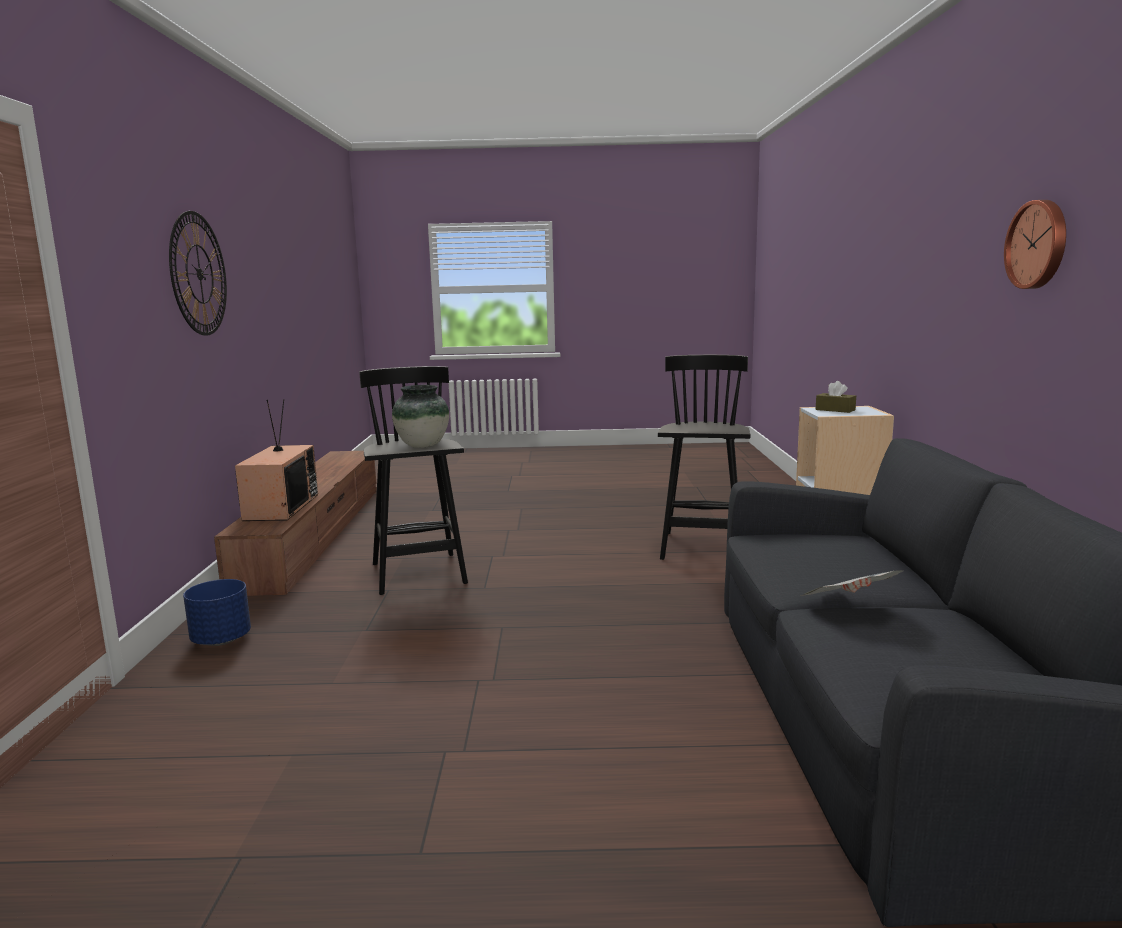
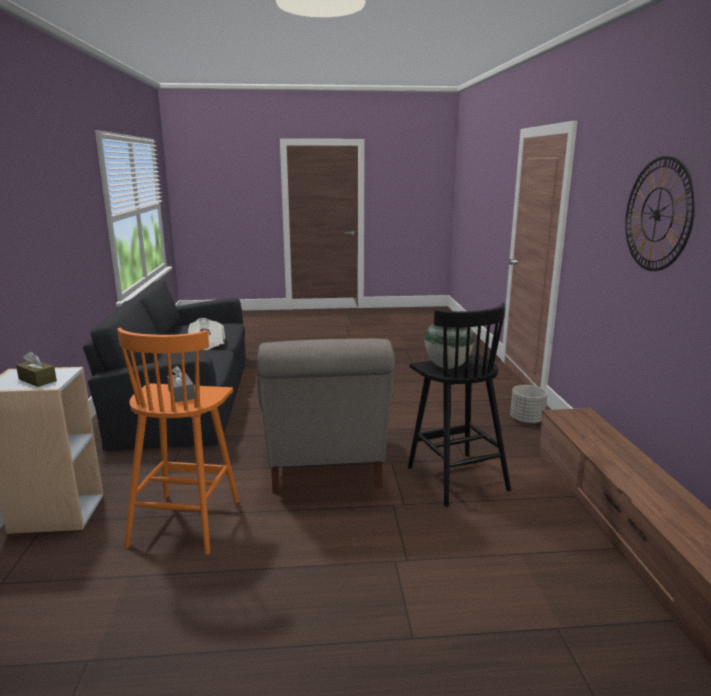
camera: 175 degrees right, 5 degrees up
(221, 640) = (527, 420): blue planter -> grey planter
(280, 507) = (606, 444): television -> none
(569, 585) = (325, 466): none -> grey armchair
(702, 428) = (181, 394): none -> grey tissue box
(702, 548) = (186, 520): black stool -> orange stool
(1038, 244) = (52, 202): wall clock -> none

